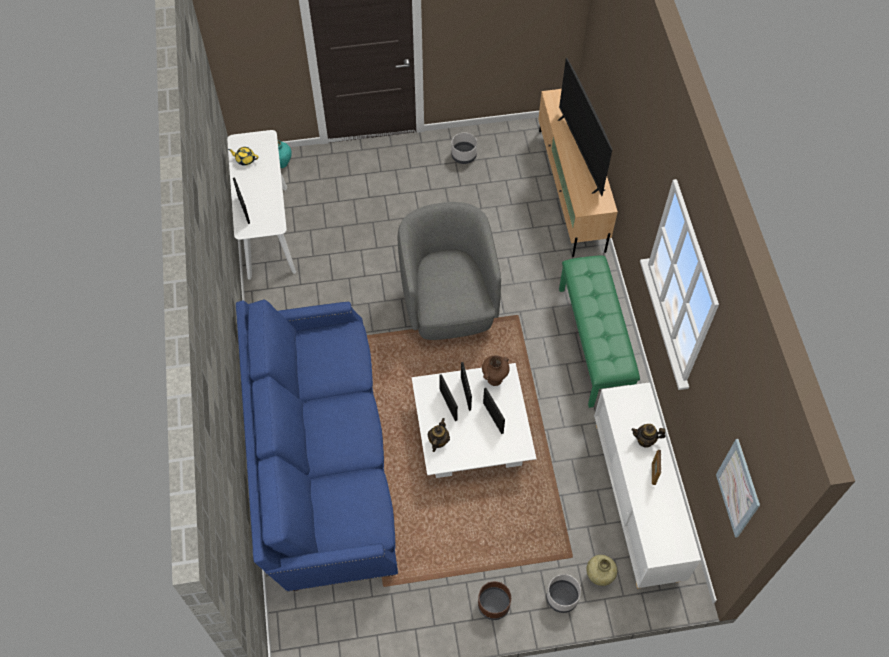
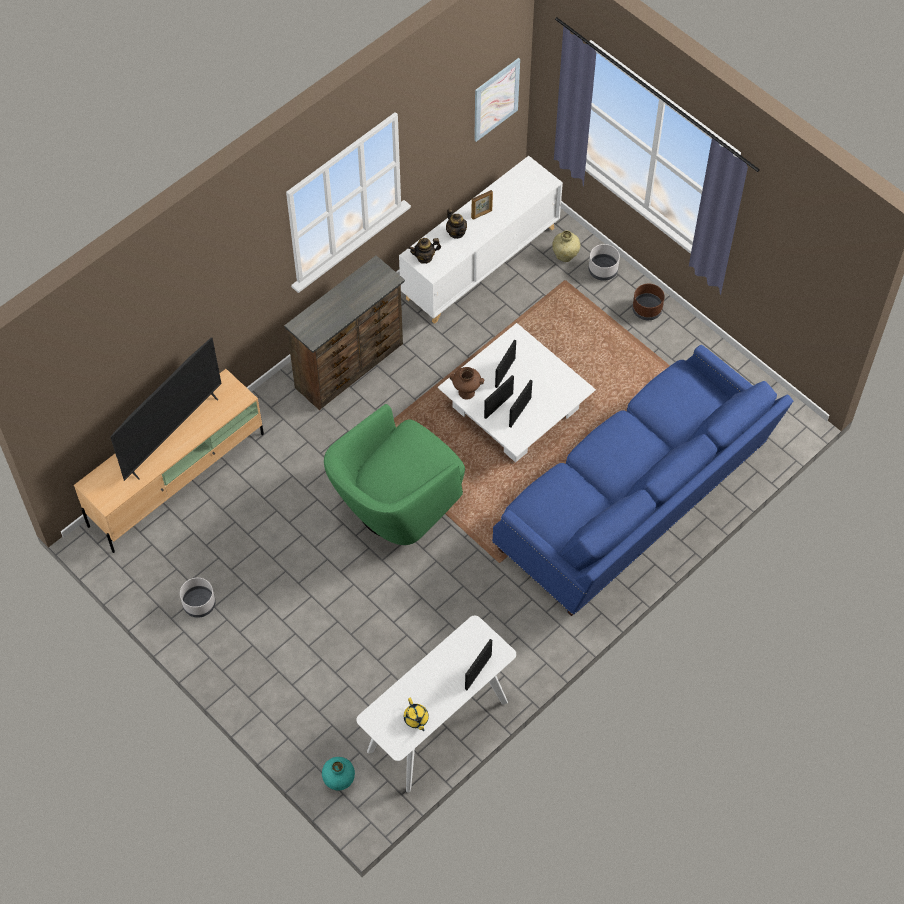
camera: 125 degrees left, 0 degrees up
(438, 441) = (559, 399): teapot -> teapot (425, 257)
(449, 302) = (395, 505): grey armchair -> green armchair
(594, 343) = (351, 366): green bench -> brown dresser

